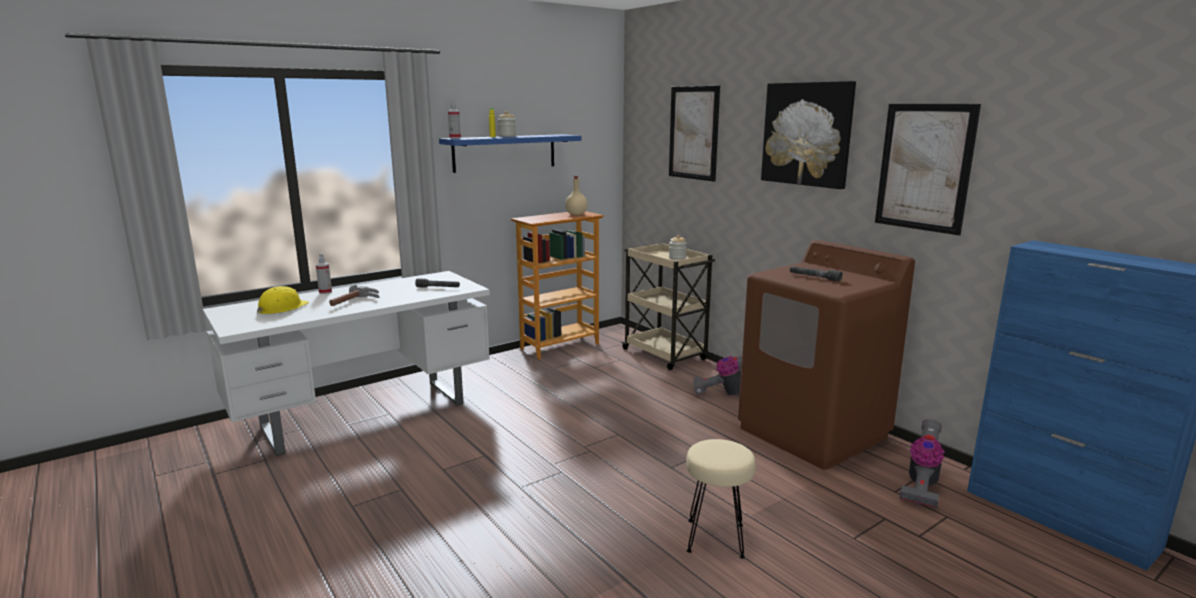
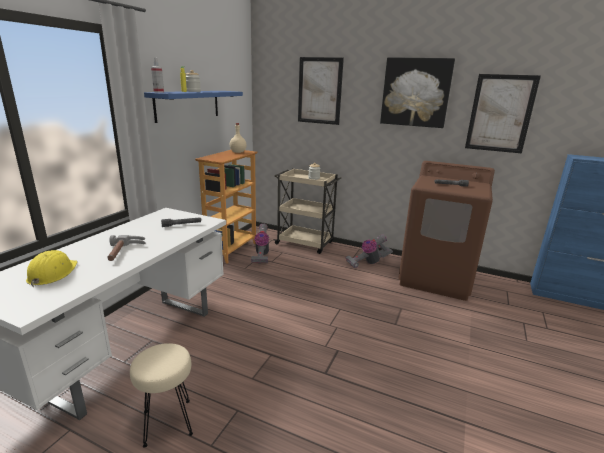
camera: 30 degrees left, 5 degrees up
(325, 292) = (76, 246): spray bottle -> none
(716, 538) = (473, 367): beige stool -> beige stool (168, 422)
(921, 485) = (513, 296): vacuum cleaner -> vacuum cleaner (261, 255)

